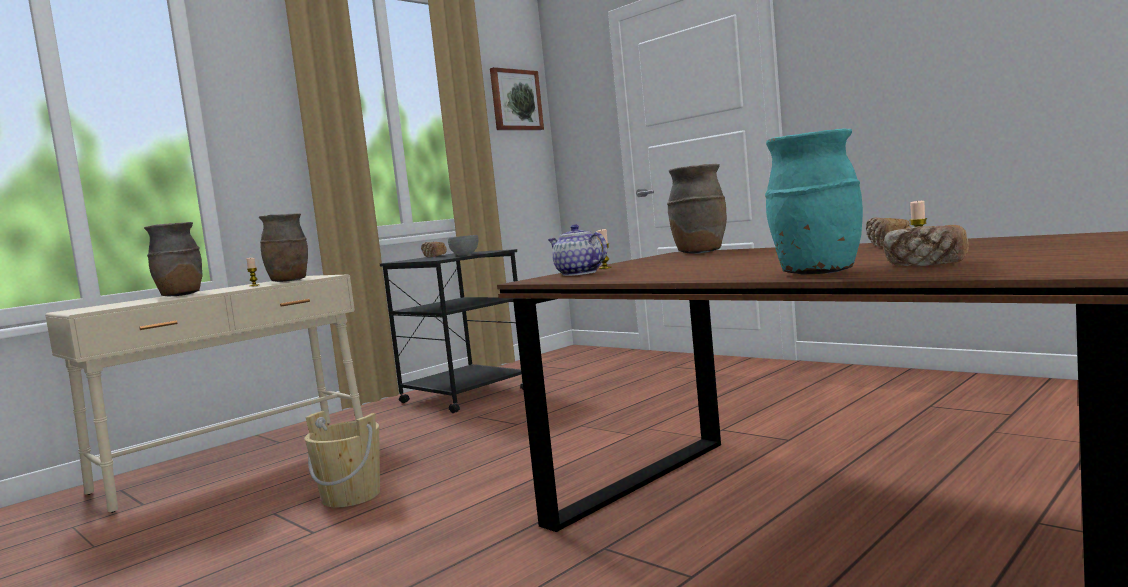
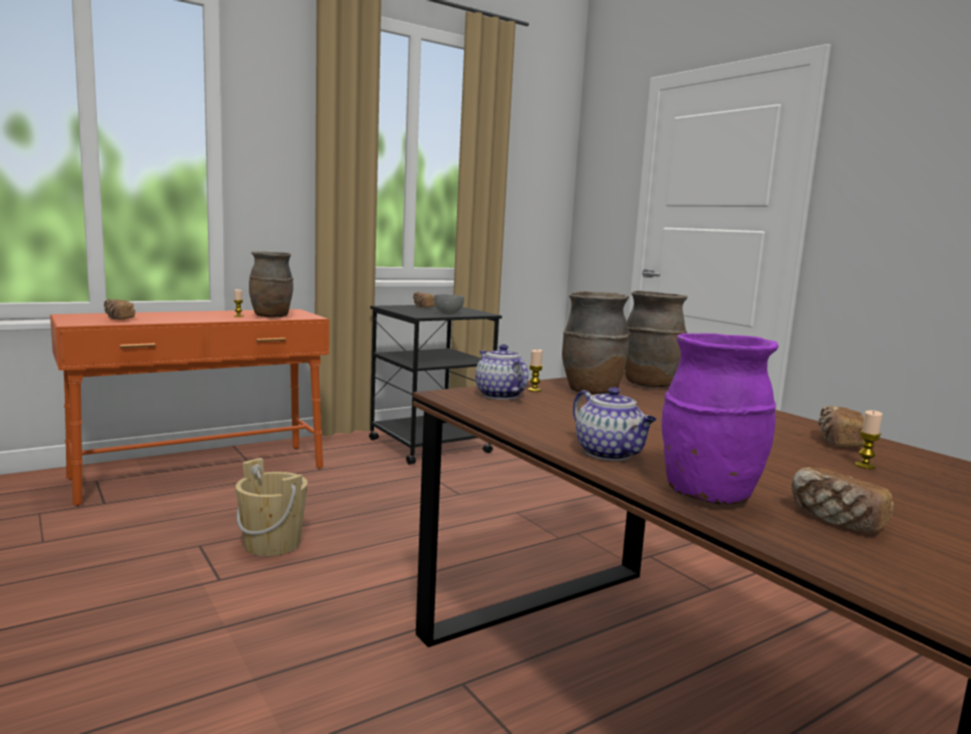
camera: 10 degrees right, 5 degrees up
(128, 303) = (118, 318): none -> bread
(180, 295) = (168, 316): brown vase -> brown vase (591, 392)
(237, 461) = (201, 473): beige console table -> orange console table
(515, 100) = (542, 156): picture -> none
(715, 274) = (610, 454): none -> teapot
(816, 273) = (706, 494): turquoise vase -> purple vase

